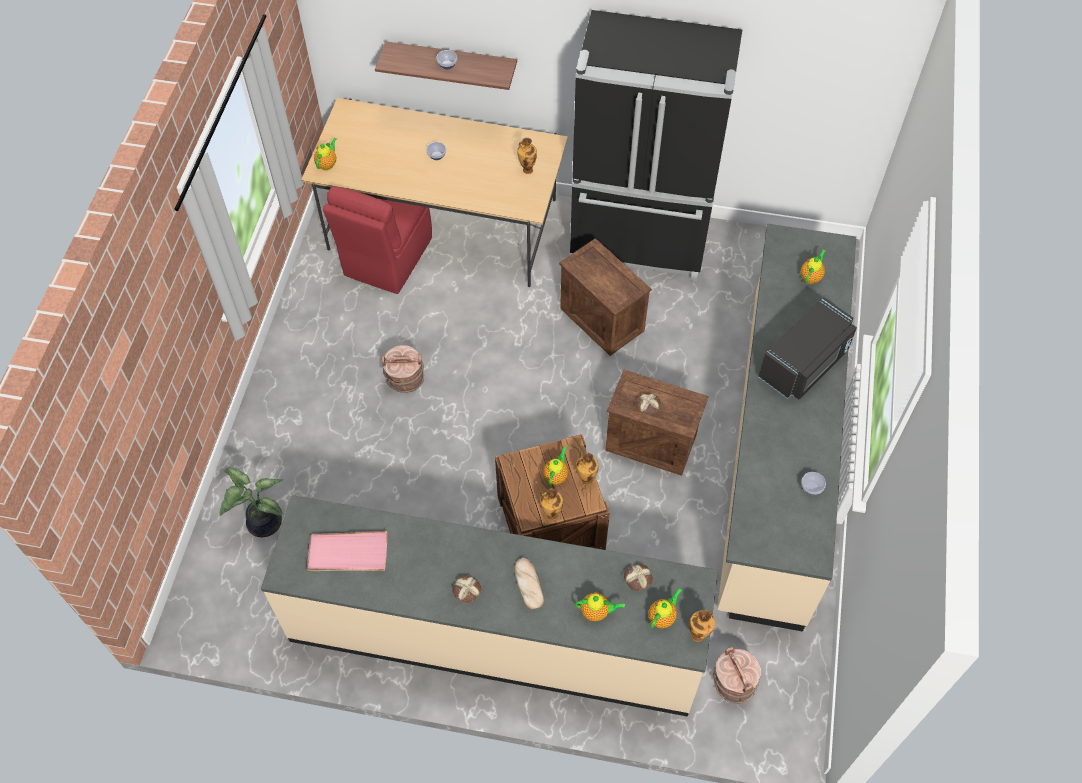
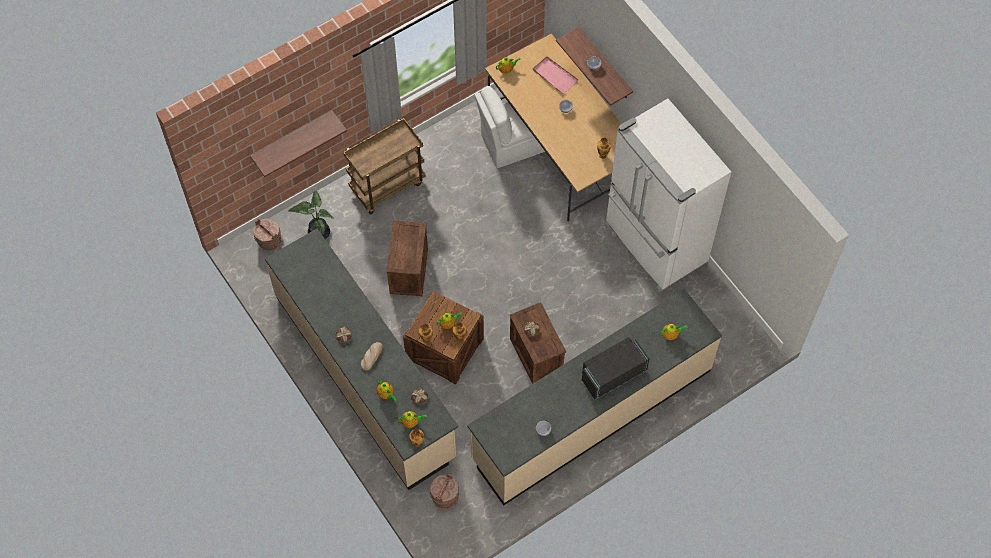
camera: 45 degrees right, 5 degrees up
(158, 407) = (292, 138): none -> shelf
(292, 406) = (387, 185): none -> brown cart
(347, 554) = (313, 275): pink tray -> pink tray (554, 76)
(386, 258) = (512, 143): red chair -> white chair
(405, 380) = (453, 217): brown bucket -> brown bucket (269, 241)
(603, 319) = (585, 271): crate -> crate (409, 271)
(640, 242) = (654, 245): black fridge -> white fridge
(805, 364) = (612, 373): black microwave -> black microwave turned 150 degrees clockwise

